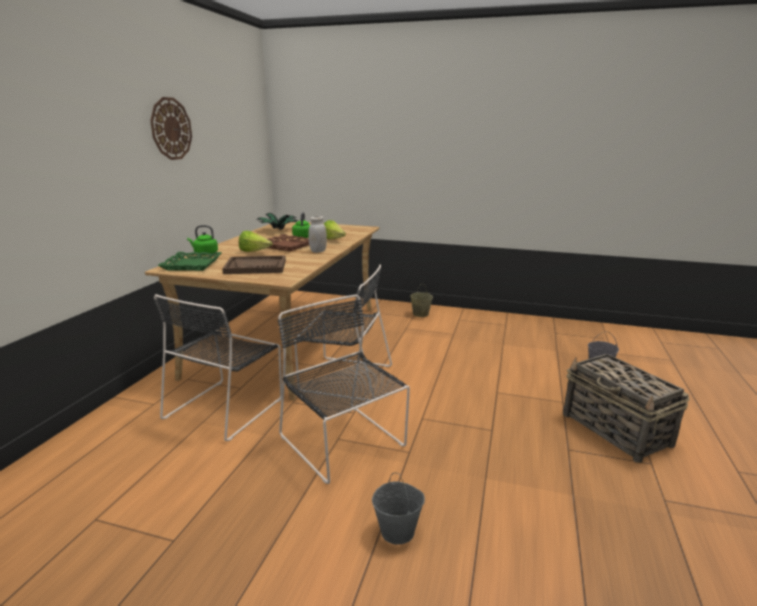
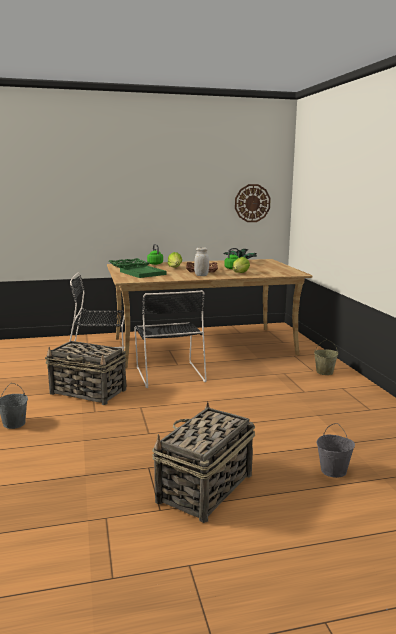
camera: 60 degrees right, 5 degrees down
(171, 129) = (166, 180): wall clock -> wall clock (252, 203)
(256, 267) = (143, 273): brown tray -> green tray
(344, 443) = (89, 392): black chair -> basket

